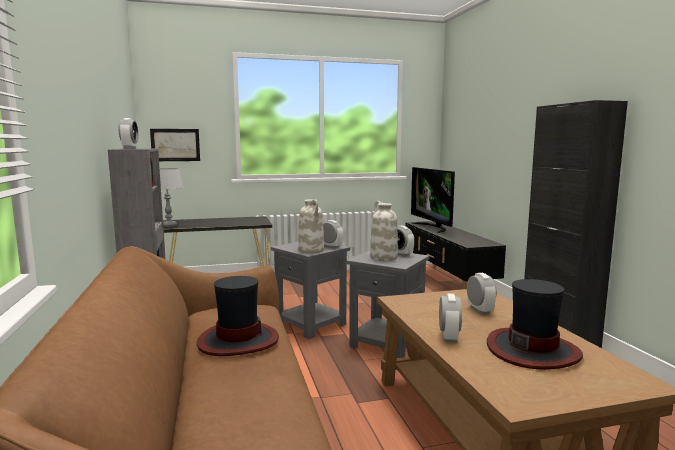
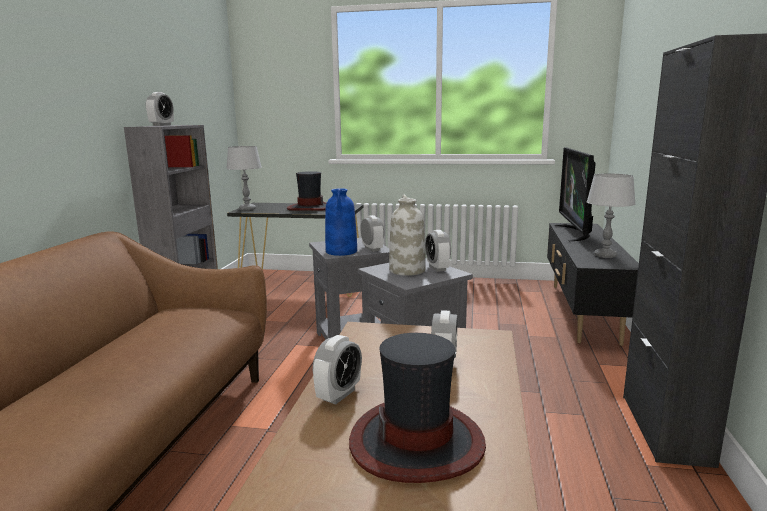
camera: 25 degrees right, 5 degrees up
(175, 145) = (272, 119): picture -> none
(238, 340) = (140, 349): hat -> hat (310, 208)
(311, 250) = (341, 252): white vase -> blue vase
(472, 239) = (605, 255): none -> grey table lamp

